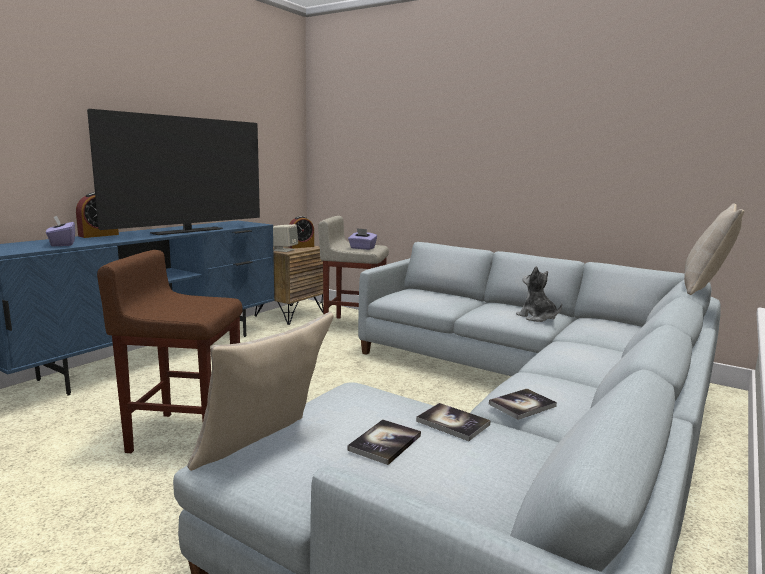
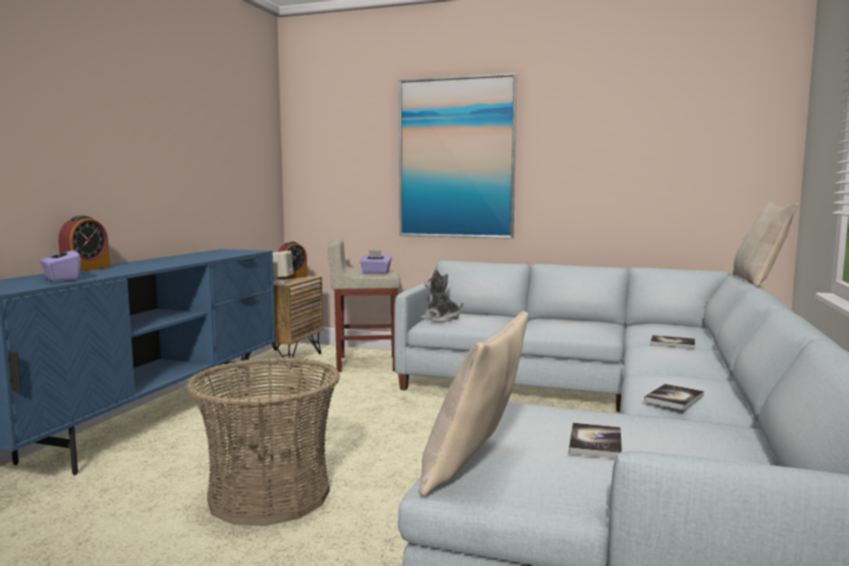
camera: 15 degrees left, 5 degrees down
(185, 435) = (269, 495): brown stool -> basket
(188, 231) = (189, 260): television -> none
(445, 147) = (456, 158): none -> picture
(453, 423) = (634, 419): book -> book (672, 343)
(537, 317) = (597, 327): plush toy -> plush toy (441, 319)

